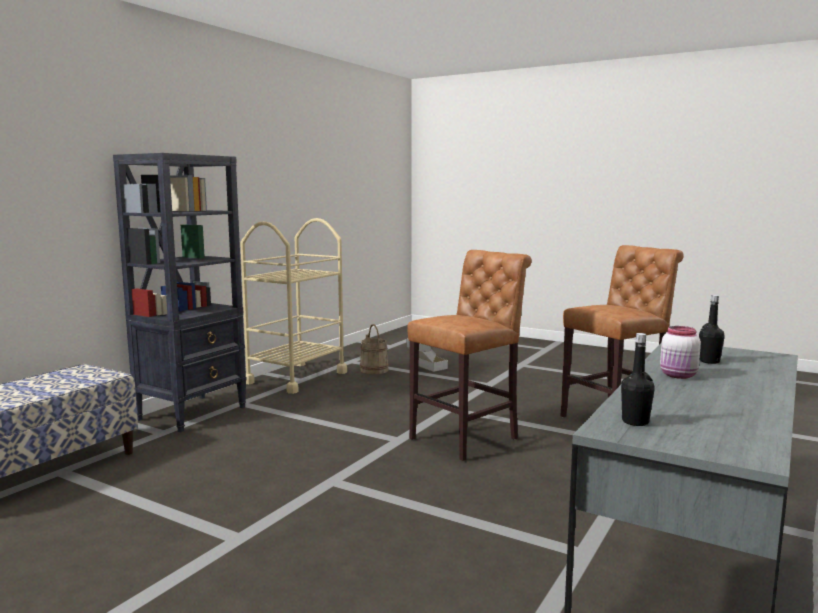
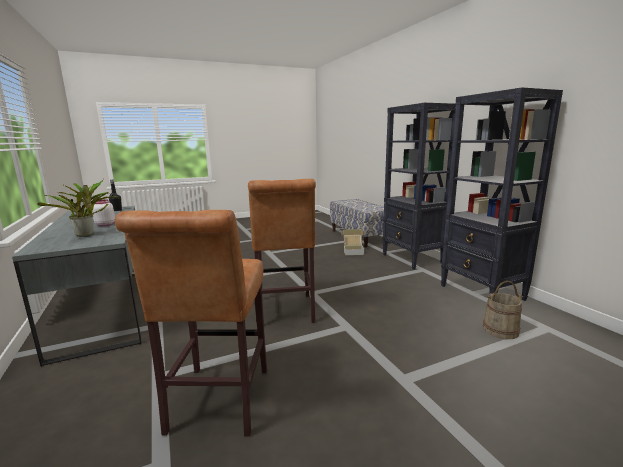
camera: 125 degrees right, 5 degrees up
(296, 377) = (482, 293): beige cart -> black bookcase
(426, 368) = (501, 364): cardboard box -> cardboard box (353, 251)
(709, 361) = (87, 235): black bottle -> potted plant

